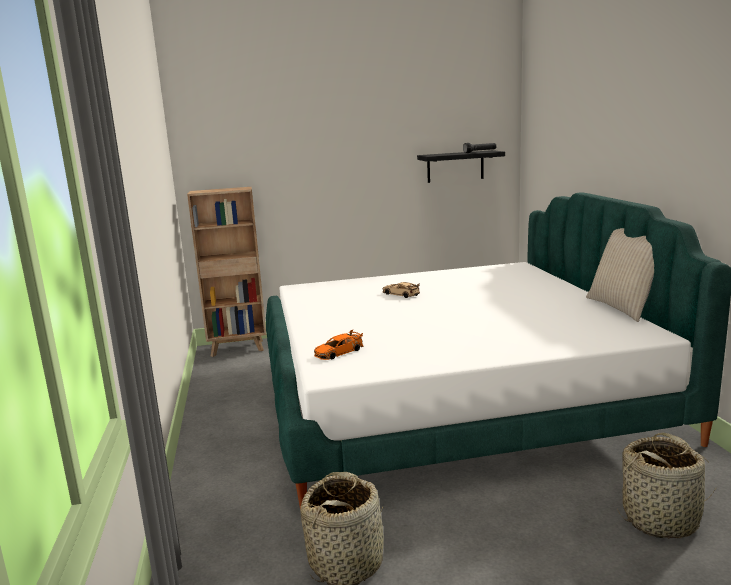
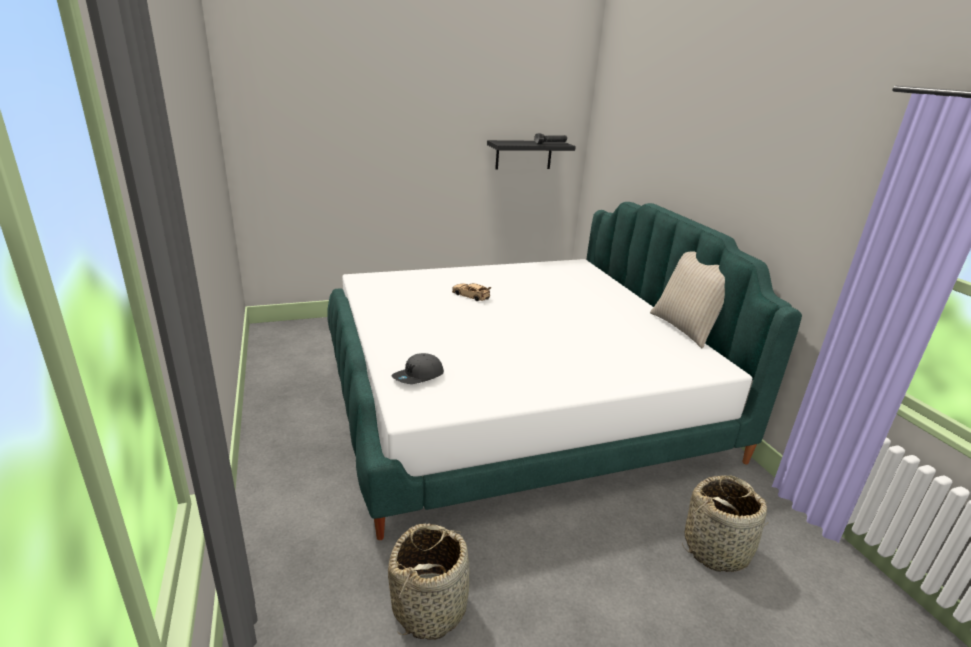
camera: 10 degrees left, 10 degrees up
(238, 348) = (295, 329): brown bookcase -> none
(339, 352) = (418, 377): orange toy car -> grey cap

